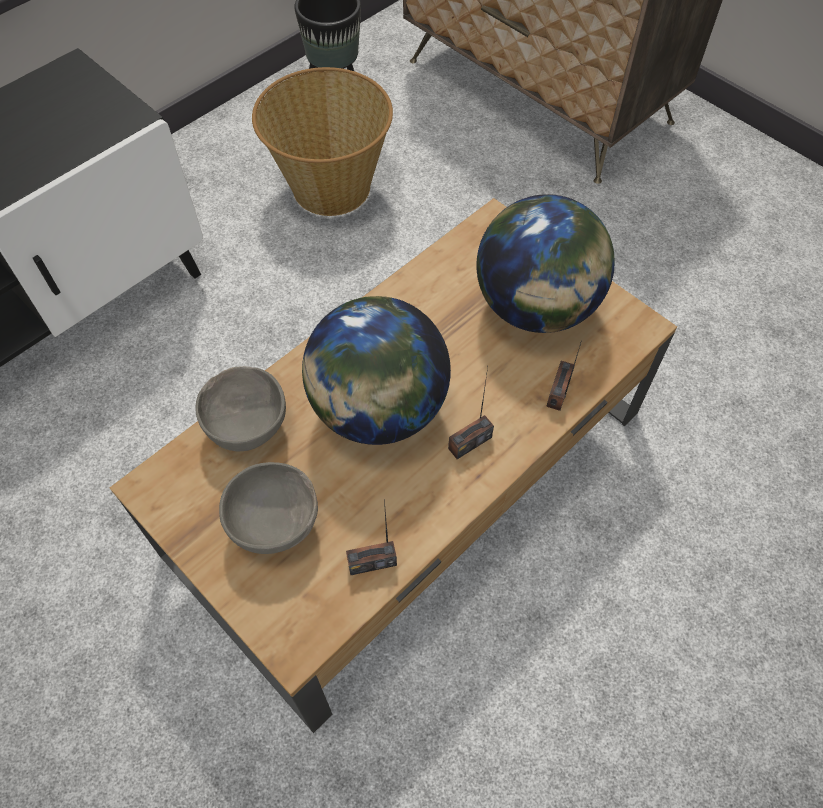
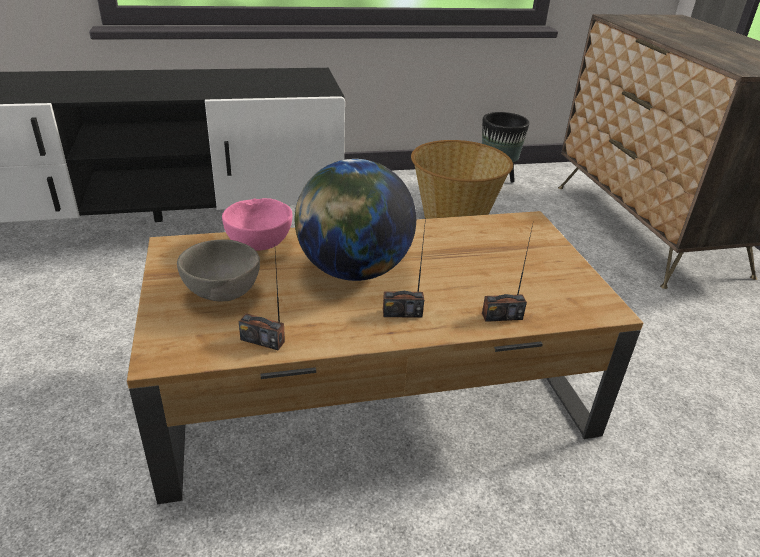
camera: 30 degrees right, 25 degrees down
(248, 425) = (260, 244): grey bowl -> pink bowl
(536, 307) = (524, 268): globe -> none
(559, 392) = (502, 316): radio -> radio turned 150 degrees counterclockwise

